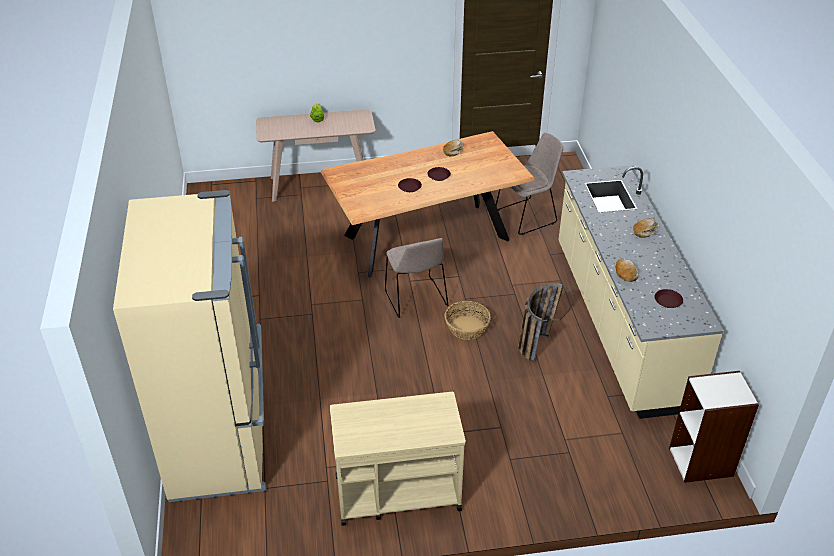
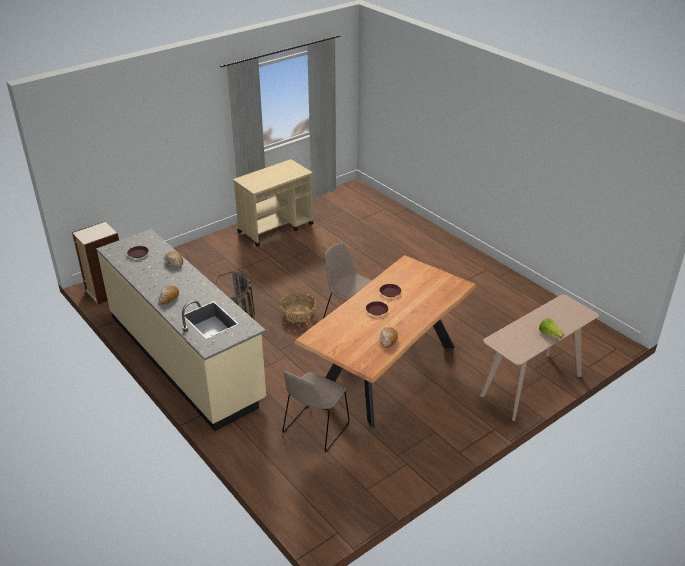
camera: 150 degrees right, 5 degrees down
(221, 439) = (386, 218): beige fridge -> none

